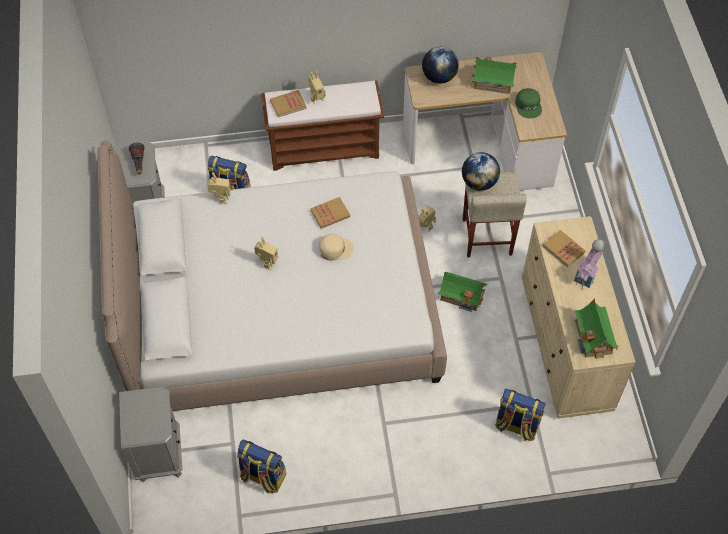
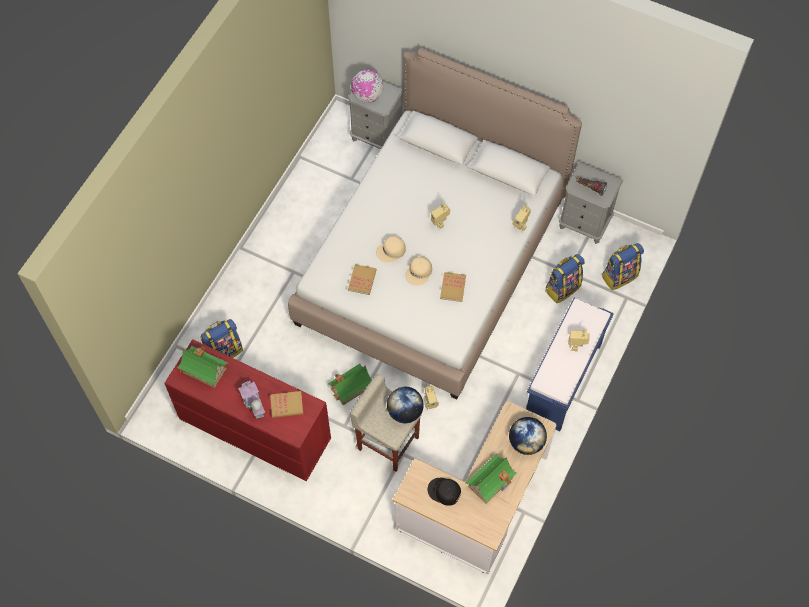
camera: 125 degrees right, 5 degrees up
(152, 421) = (367, 96): none -> globe
(262, 476) = (314, 182): backpack -> backpack (619, 276)
(288, 104) = (584, 322): book -> book (362, 280)
(325, 148) = (563, 381): brown bench -> blue bench
(331, 283) = (391, 251): none -> beige cap
(528, 105) = (444, 492): green cap -> black cap
(566, 345) = (254, 429): beige dresser -> red dresser

